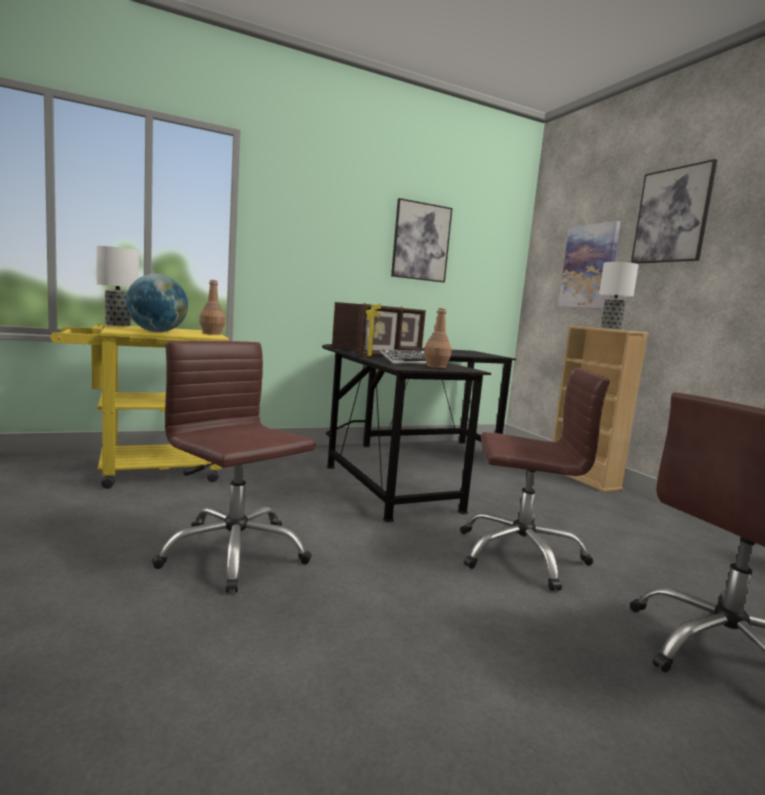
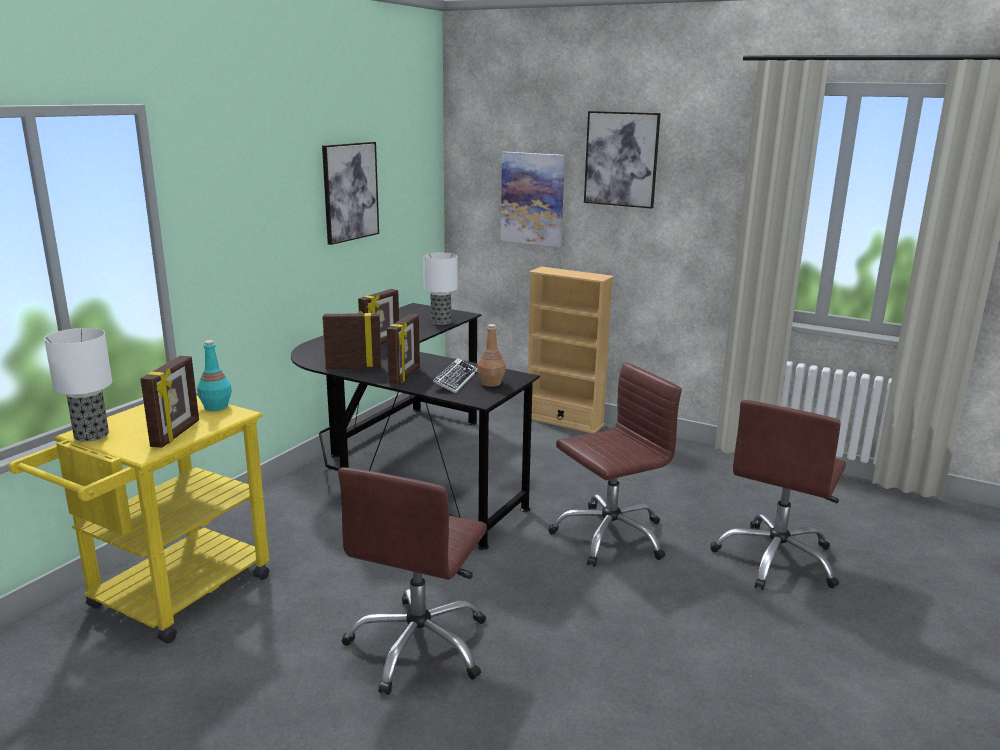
camera: 35 degrees left, 10 degrees up
(157, 332) = (177, 434): globe -> picture frame
(212, 333) = (216, 407): brown bottle -> turquoise bottle
(234, 553) = (419, 646): brown office chair -> brown office chair turned 75 degrees counterclockwise
(610, 328) = (576, 273): table lamp -> table lamp (441, 321)

